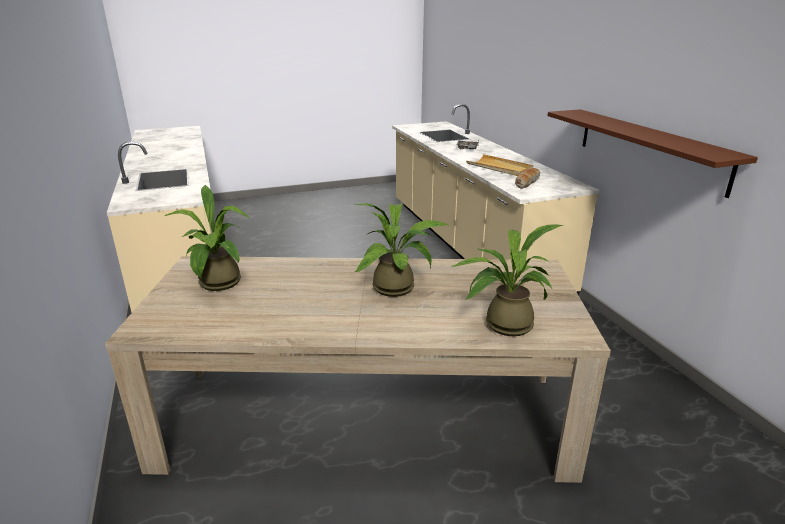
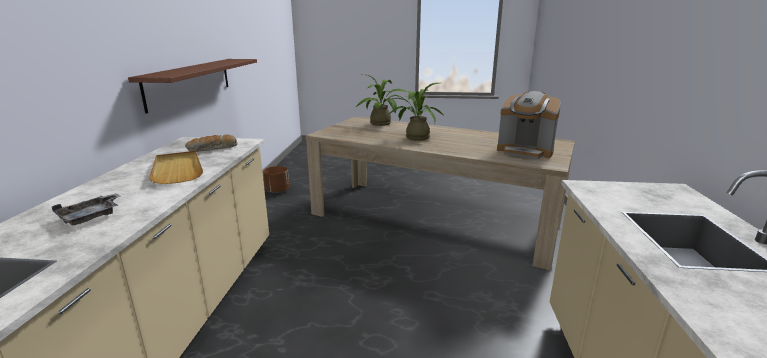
camera: 155 degrees left, 5 degrees down
(218, 285) = (525, 151): potted plant -> coffee machine
(670, 406) = (277, 191): none -> brown planter

